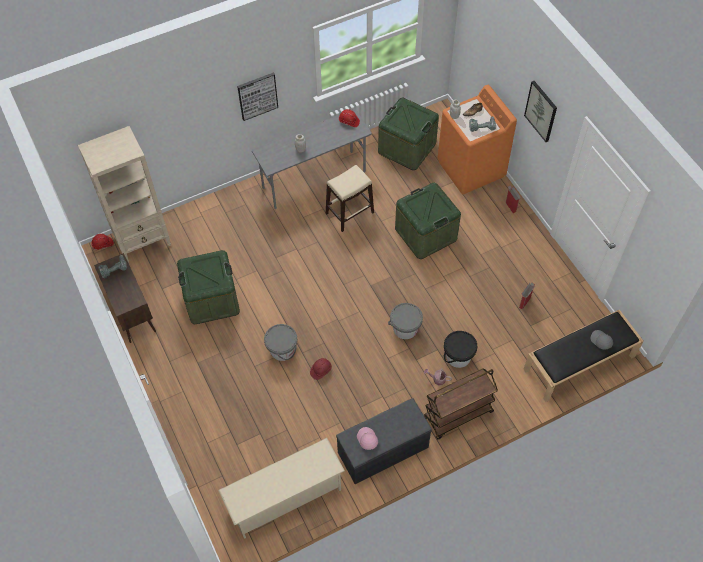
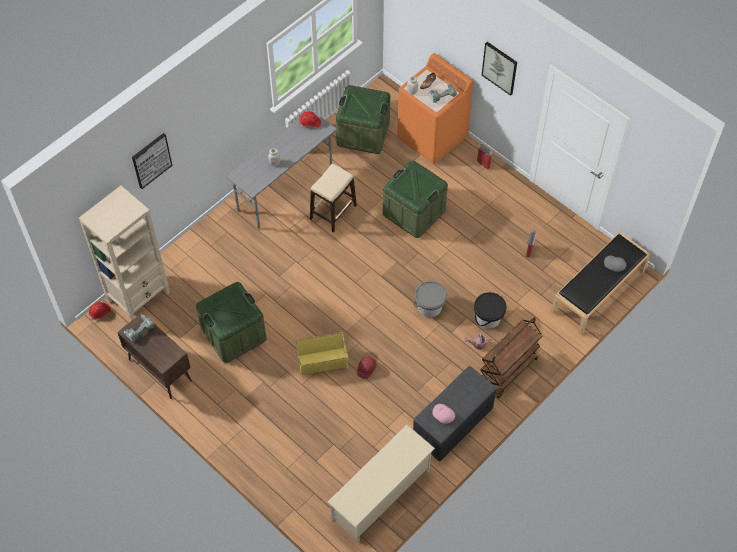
camera: 20 degrees left, 0 degrees up
(257, 96) = (224, 122): picture -> picture (151, 160)
(282, 349) = (322, 361): grey bucket -> yellow storage box

